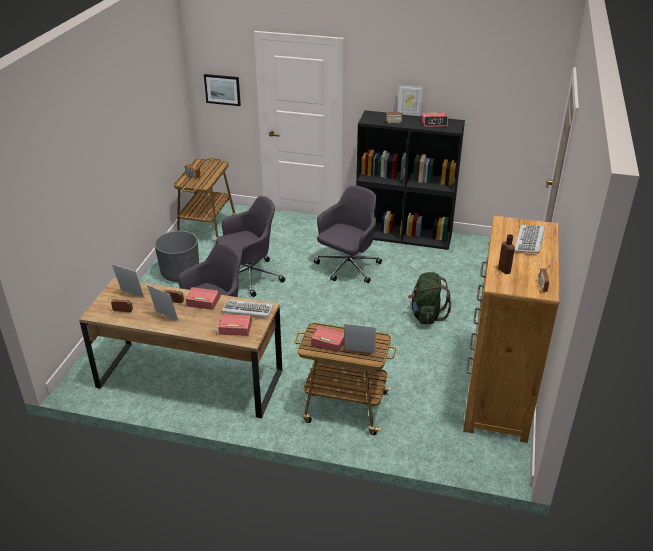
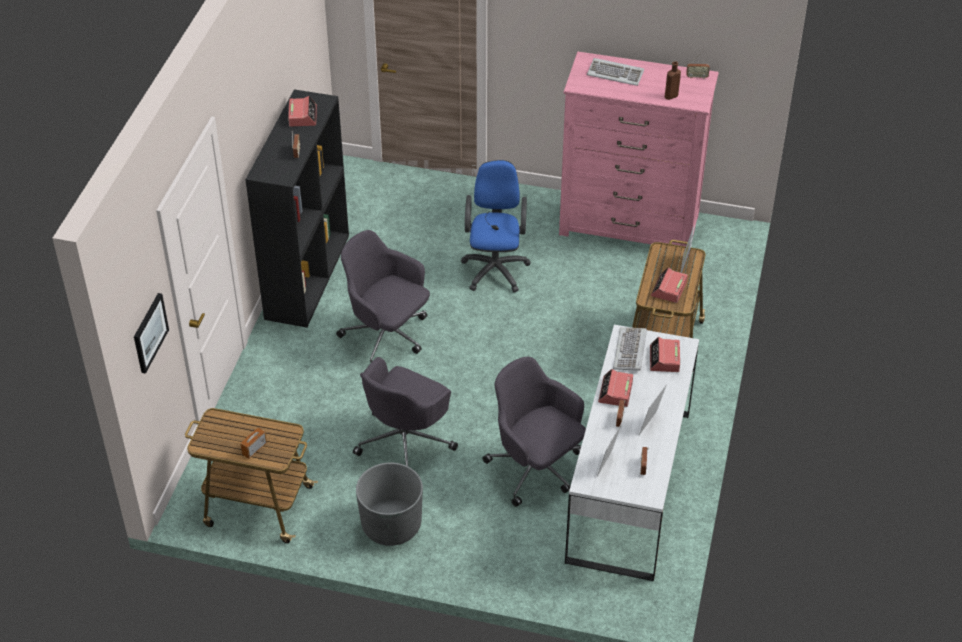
camera: 90 degrees left, 10 degrees up
(190, 379) = (629, 485): brown desk -> white desk
(249, 277) = (405, 441): grey office chair -> grey office chair turned 120 degrees counterclockwise
(409, 114) = (267, 137): picture frame -> none
(426, 315) = (495, 267): green backpack -> blue office chair
(498, 393) = (629, 225): brown dresser -> pink dresser

